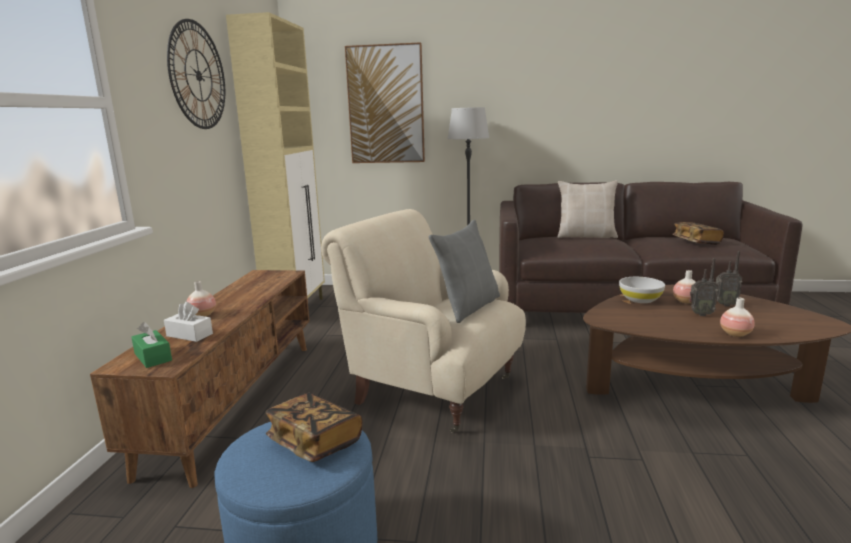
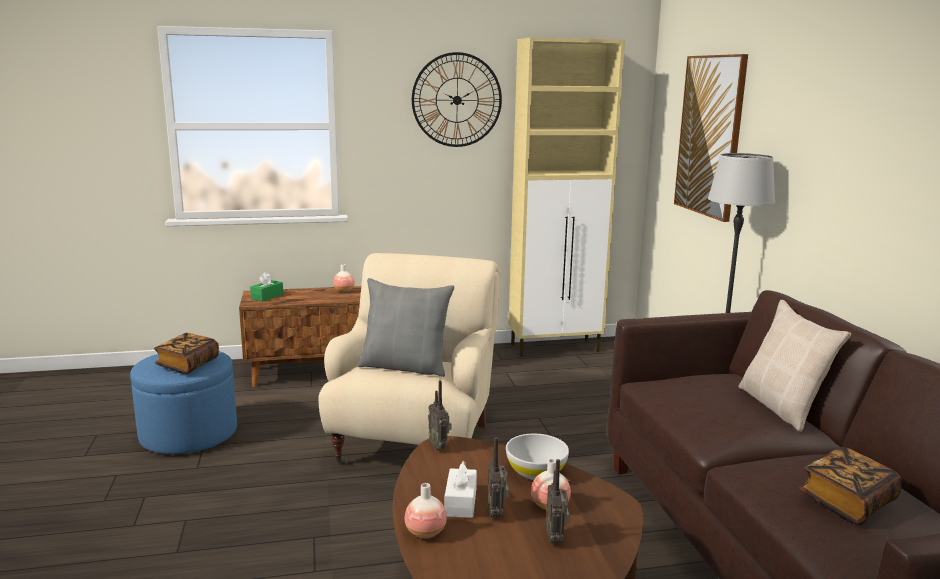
camera: 70 degrees right, 0 degrees up
(189, 335) = (305, 296): white tissue box -> white tissue box (460, 502)
(603, 320) = (439, 446): none -> radio

